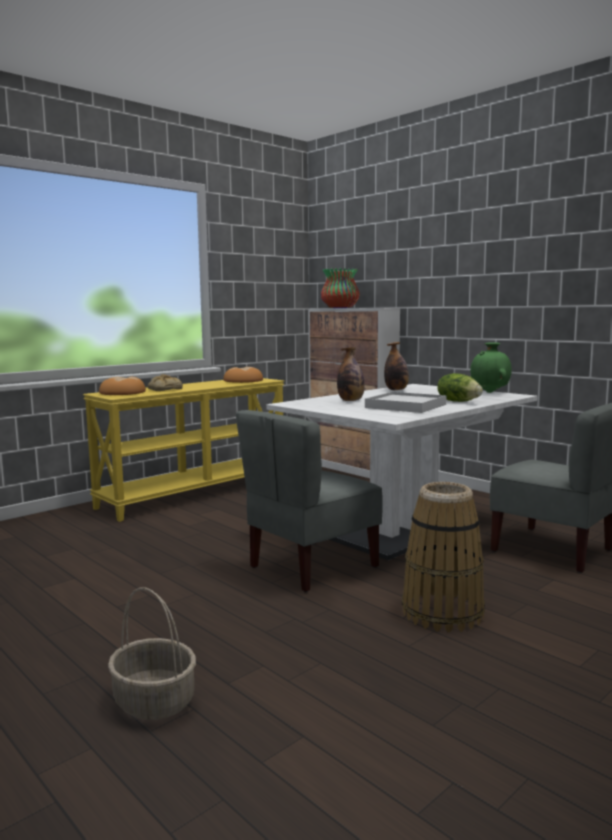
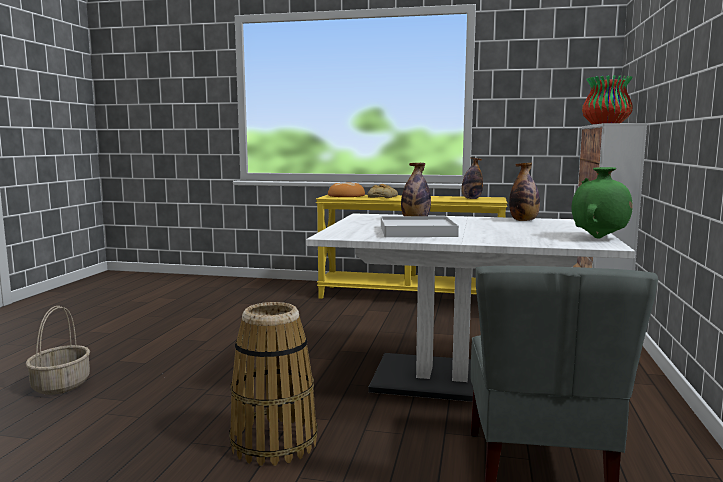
camera: 55 degrees right, 0 degrees up
(242, 381) = (471, 198): bread -> bottle
(311, 566) = (314, 369): grey chair -> none
(458, 401) = (491, 237): lettuce -> none

